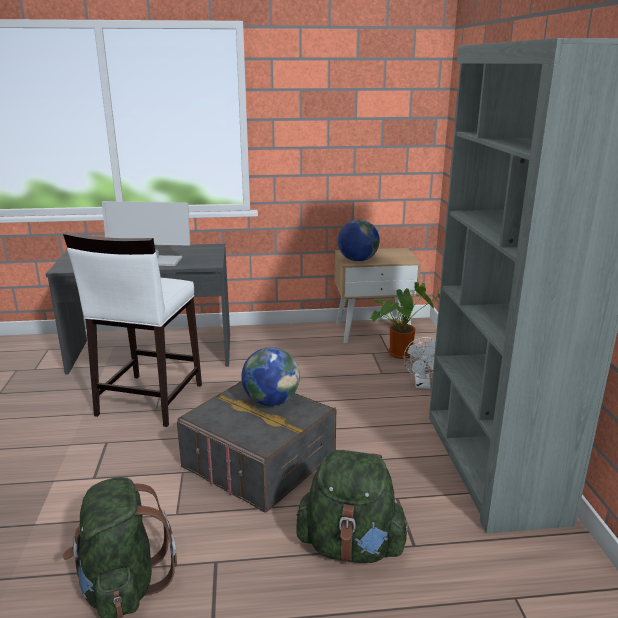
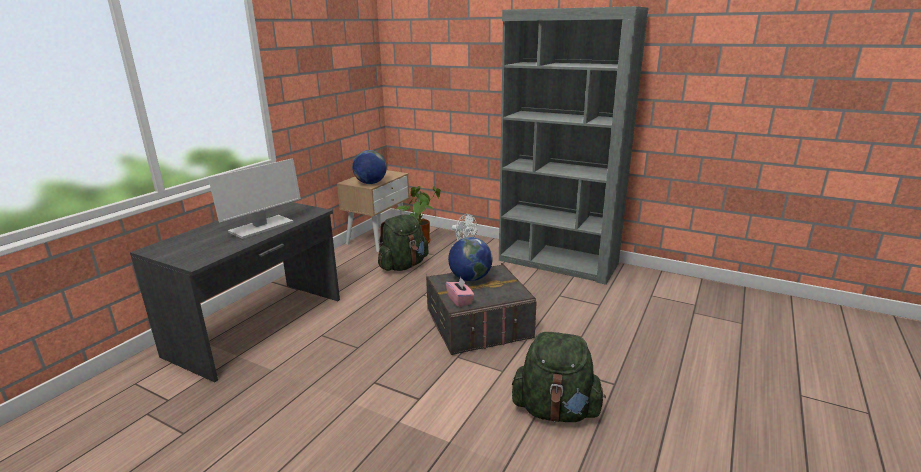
camera: 55 degrees left, 0 degrees up
(149, 400) = (337, 347): white stool -> none
(213, 413) = (460, 300): none -> pink tissue box
(351, 546) = (586, 321): green backpack -> green backpack (403, 266)

